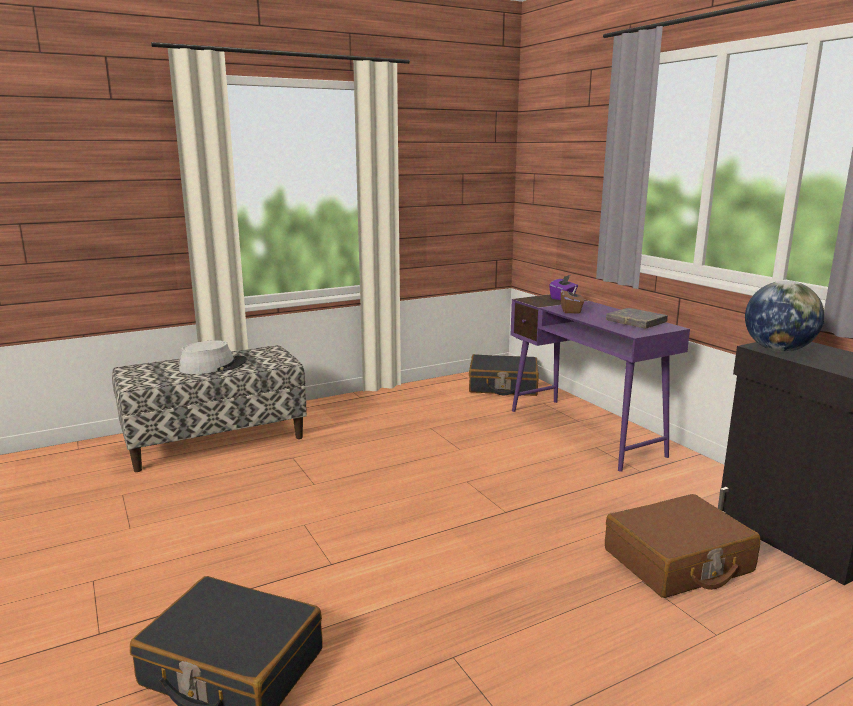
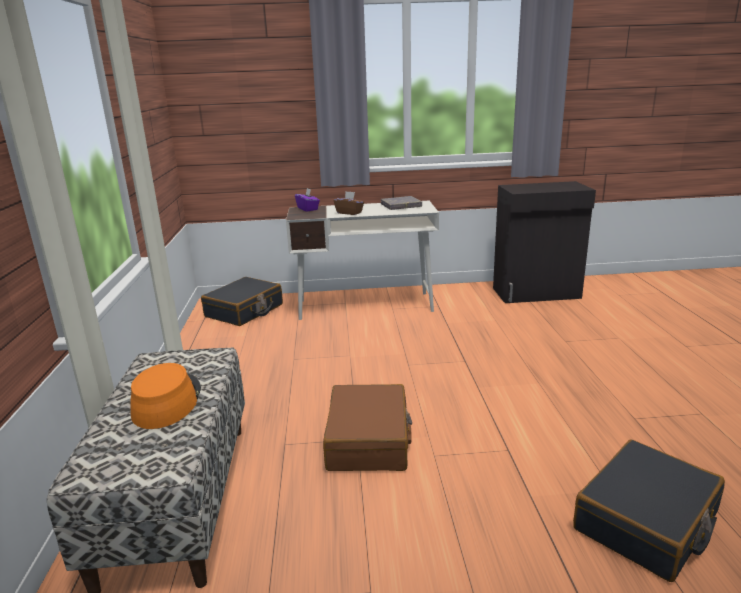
camera: 65 degrees left, 5 degrees up
(213, 366) = (166, 401): grey hat -> orange hat
(584, 432) = (366, 306): purple desk -> white desk
(678, 561) = (549, 326): brown suitcase -> brown suitcase (369, 440)
(778, 350) = (526, 190): globe -> none

